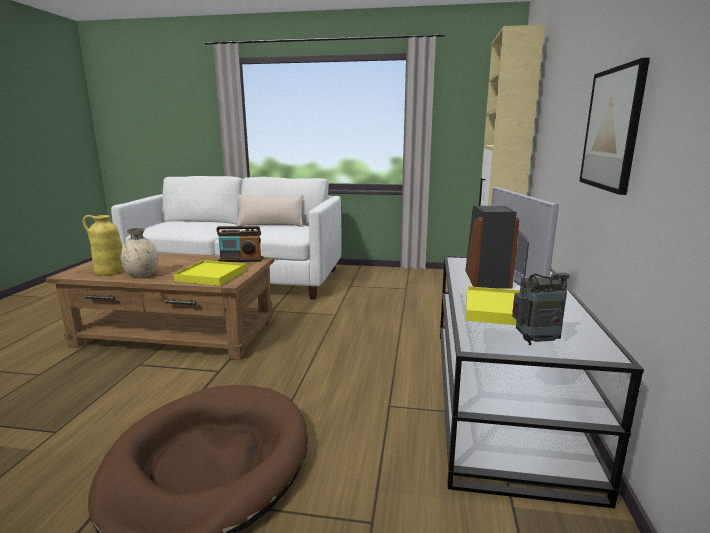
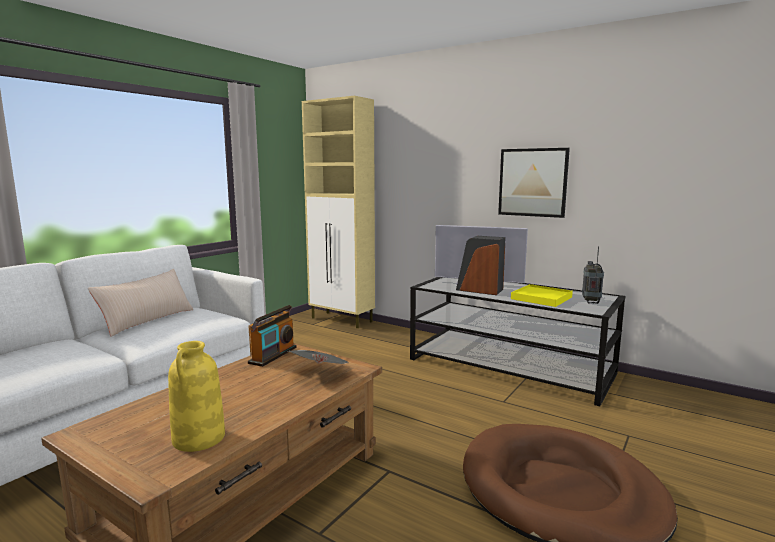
camera: 65 degrees left, 5 degrees down
(142, 275) = (259, 413): beige vase -> none
(211, 275) = (321, 374): yellow tray -> newspaper

